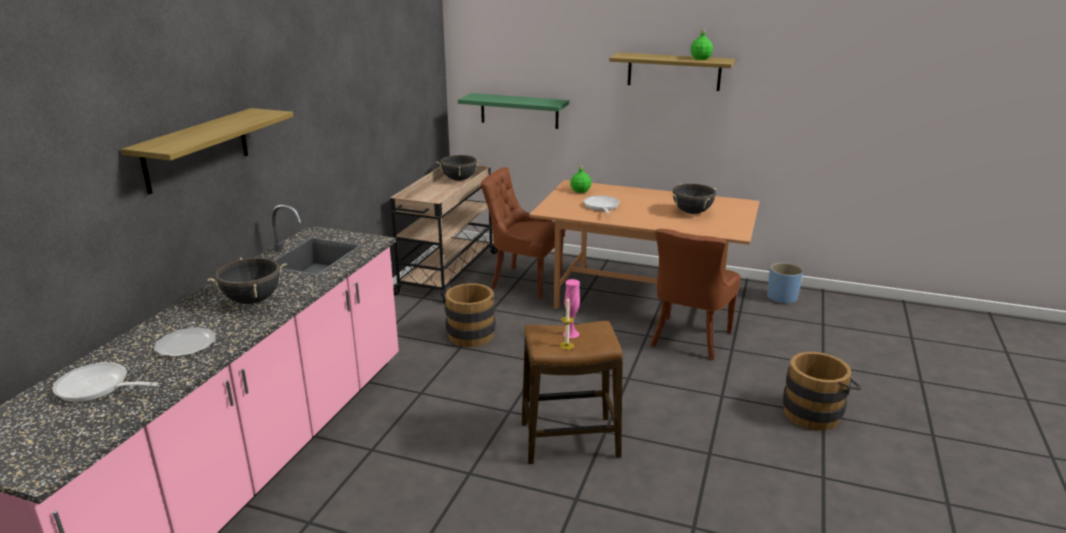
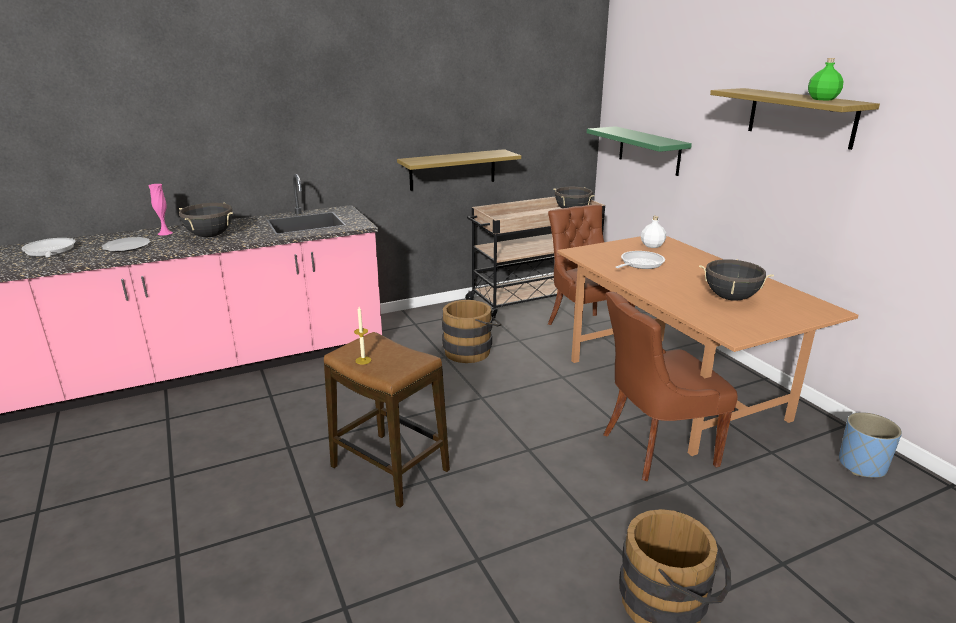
camera: 45 degrees right, 0 degrees up
(197, 150) = (222, 111): shelf -> shelf (452, 169)
(571, 334) = (389, 354): pink vase -> pink vase (165, 233)
(580, 191) = (652, 245): green bottle -> white bottle

